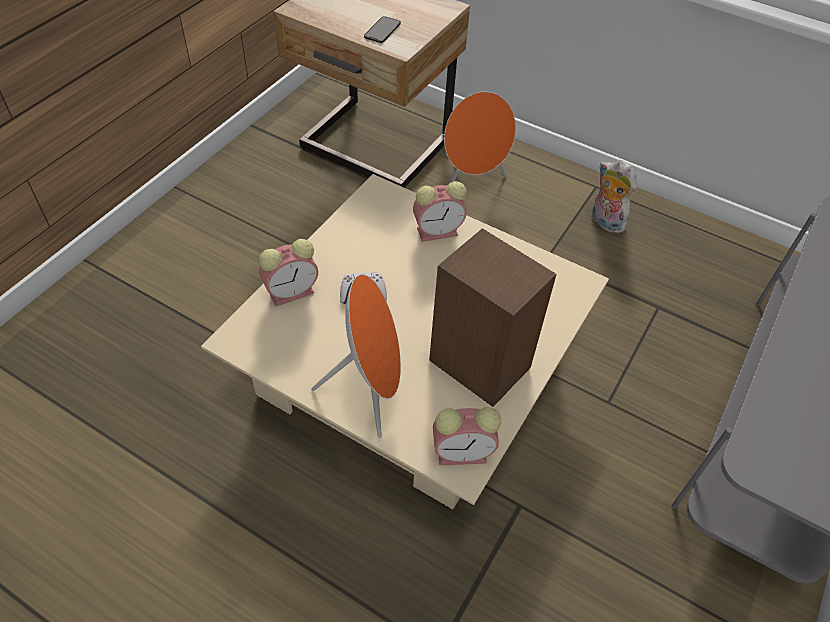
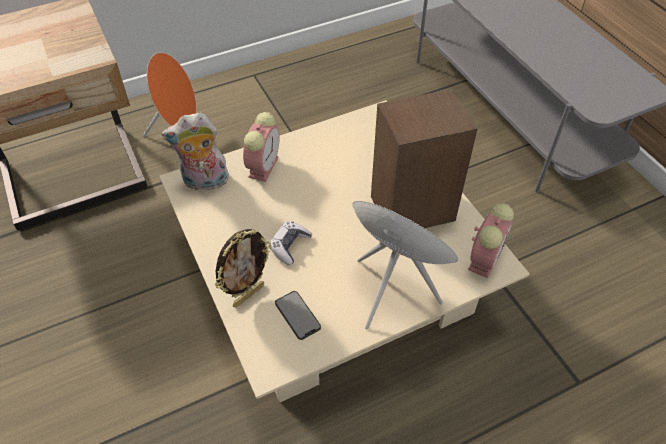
camera: 55 degrees left, 0 degrees up
(293, 291) = (248, 294): alarm clock -> picture frame
(382, 30) = (56, 56): phone -> phone (297, 315)
(604, 222) = (290, 90): plush toy -> plush toy (204, 182)

